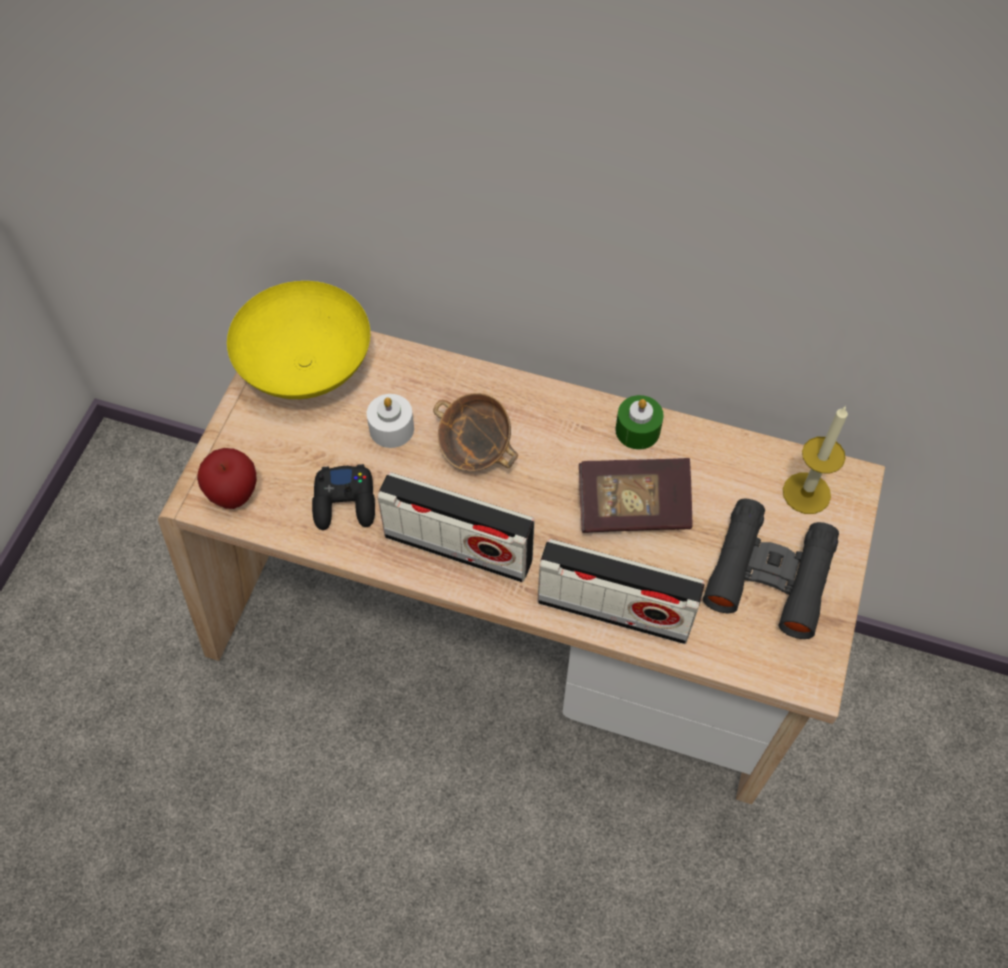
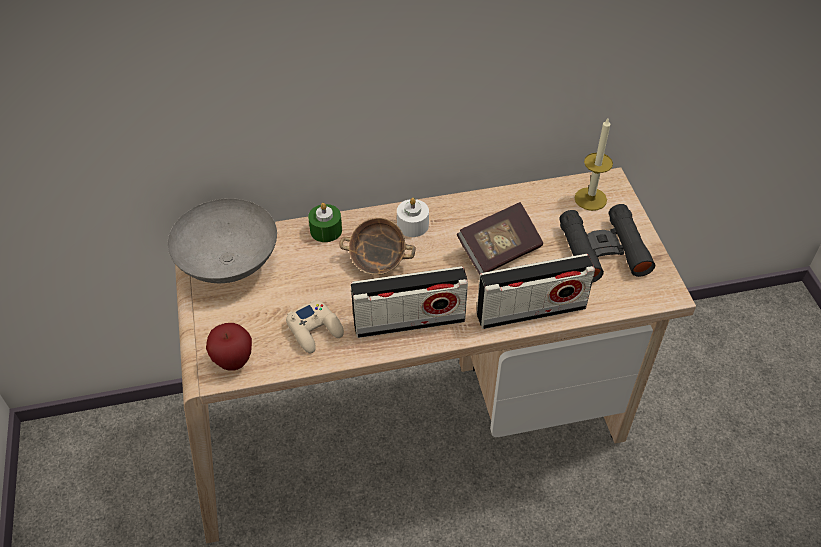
camera: 30 degrees left, 10 degrees down
(304, 367) = (227, 264): yellow bowl -> grey bowl
(345, 502) = (315, 330): black game controller -> beige game controller
(391, 429) = (314, 274): white candle -> white candle (412, 225)
(637, 430) = (470, 208): green candle -> green candle (326, 230)

